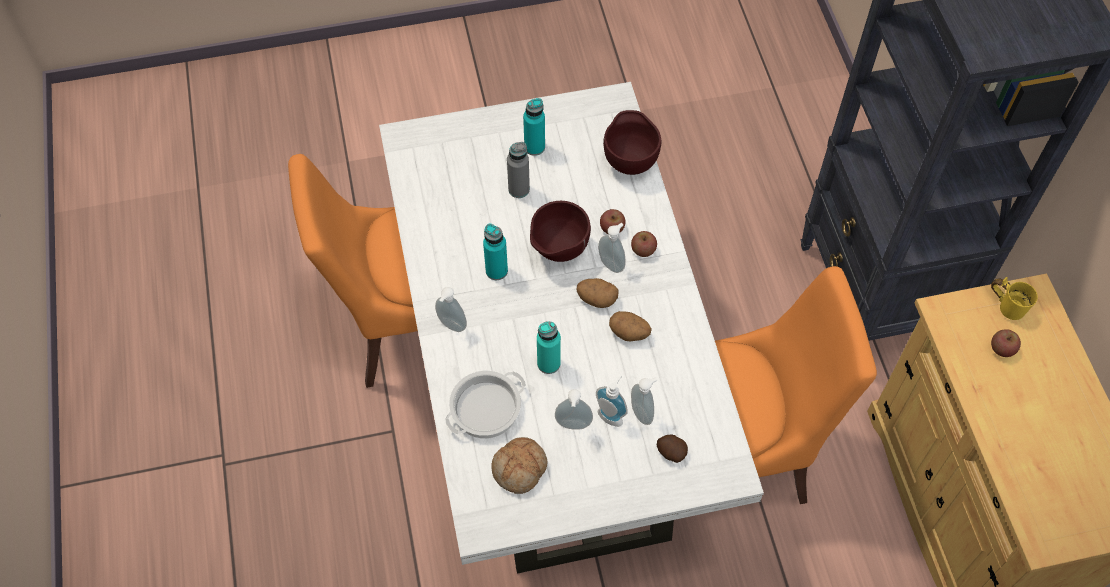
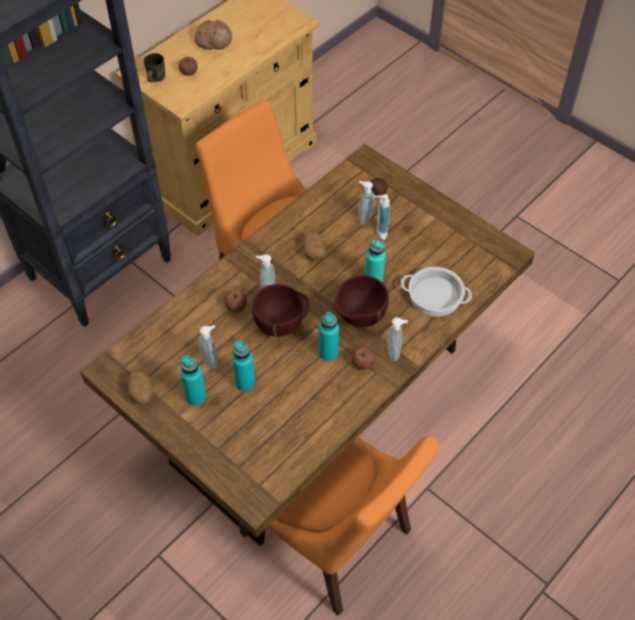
camera: 125 degrees left, 5 degrees down
(519, 189) = (245, 383): grey bottle -> turquoise bottle
(520, 469) = (456, 255): bread -> bread (214, 40)
(553, 392) = (316, 407): white dining table -> brown dining table
(573, 426) = (404, 246): soap dispenser -> soap dispenser (211, 360)
(596, 299) = (302, 283): potato -> potato (142, 394)
(630, 161) = (165, 328): brown bowl -> brown bowl (359, 319)
(643, 250) = (241, 279): apple -> apple (362, 363)
(1008, 304) = (153, 80): yellow mug -> grey mug

